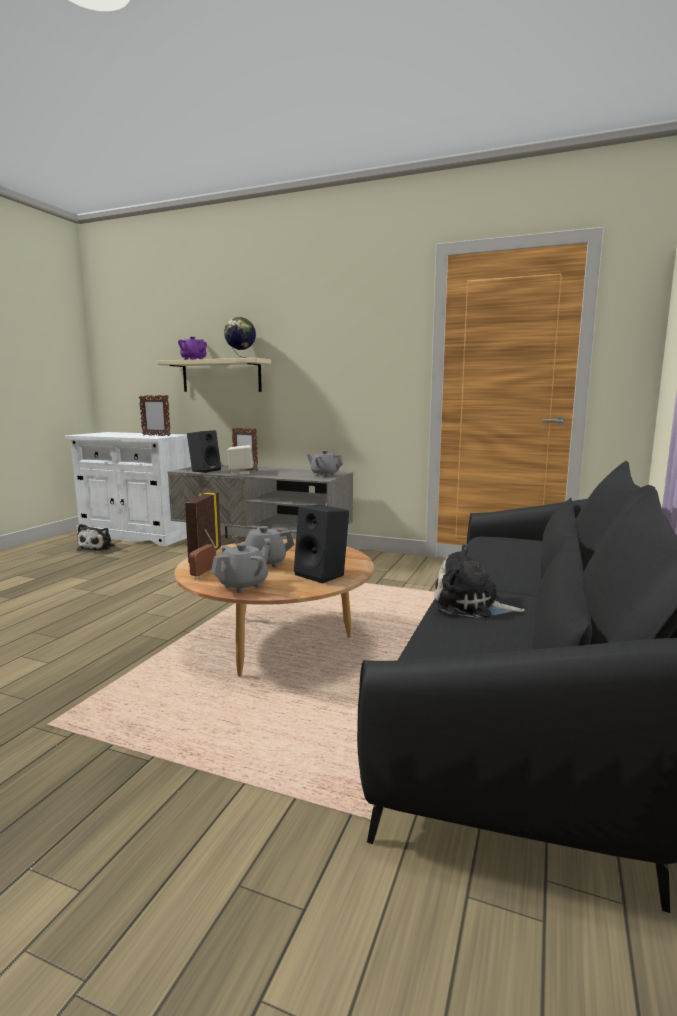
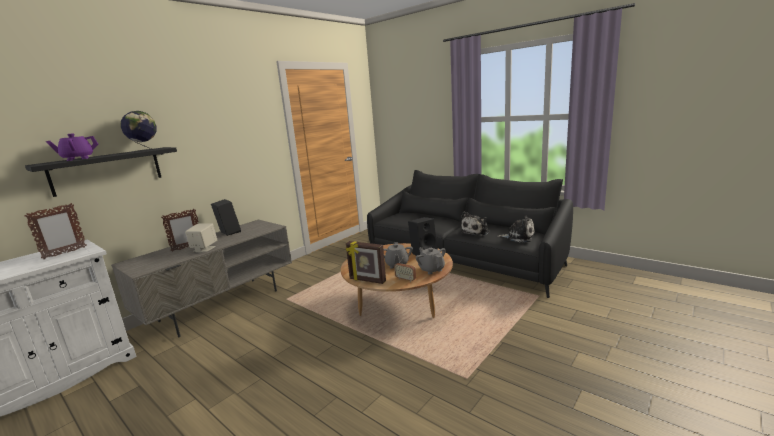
camera: 70 degrees left, 5 degrees up
(98, 548) = (67, 409): plush toy -> plush toy (518, 237)
(205, 470) = (161, 262): black speaker -> black speaker (228, 232)
(221, 376) = (107, 170): beige shelf -> black shelf
(324, 475) = (259, 226): grey teapot -> none

